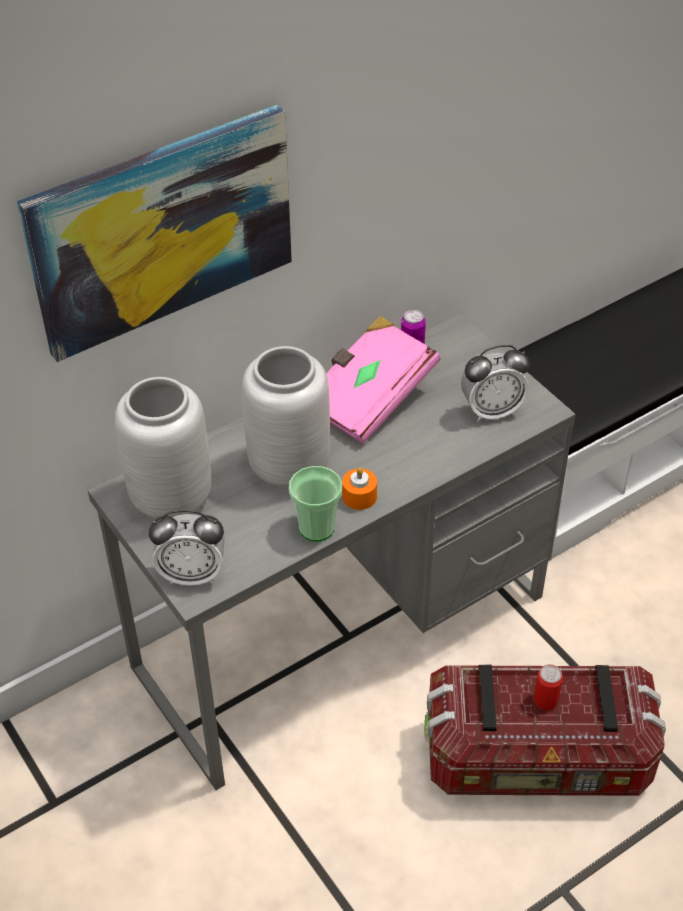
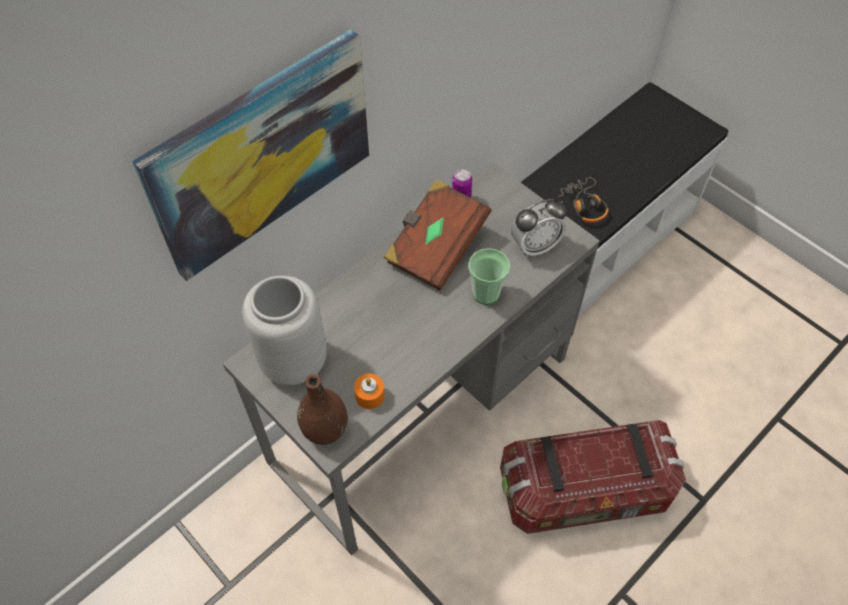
camera: 10 degrees left, 10 degrees up
(192, 574) = (325, 430): alarm clock -> brown vase
(291, 467) = (386, 319): grey vase -> none
(316, 528) = (418, 372): cup -> cup (486, 293)
(359, 496) = (446, 338): orange candle -> orange candle (370, 395)
(369, 398) = (435, 247): pink book -> brown book
(545, 700) = (594, 458): can -> none
(580, 390) = (584, 205): none -> headphones

